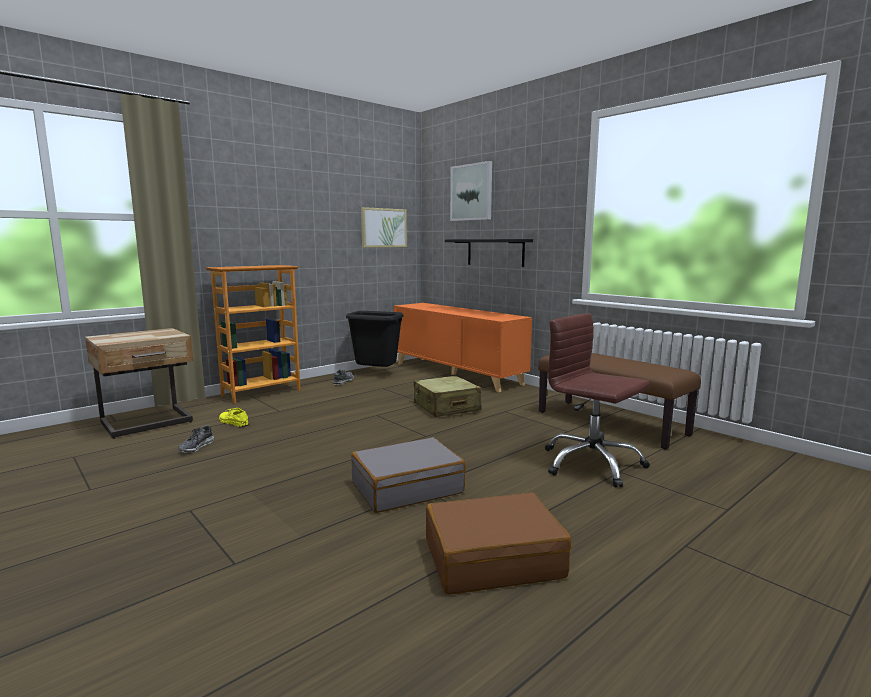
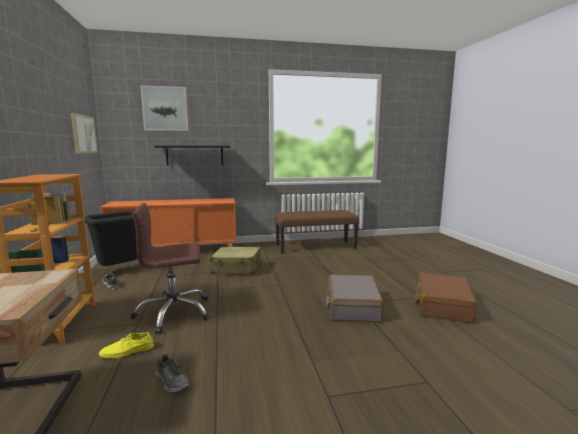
camera: 60 degrees left, 0 degrees up
(591, 464) = (359, 263): brown office chair -> brown office chair (174, 313)

